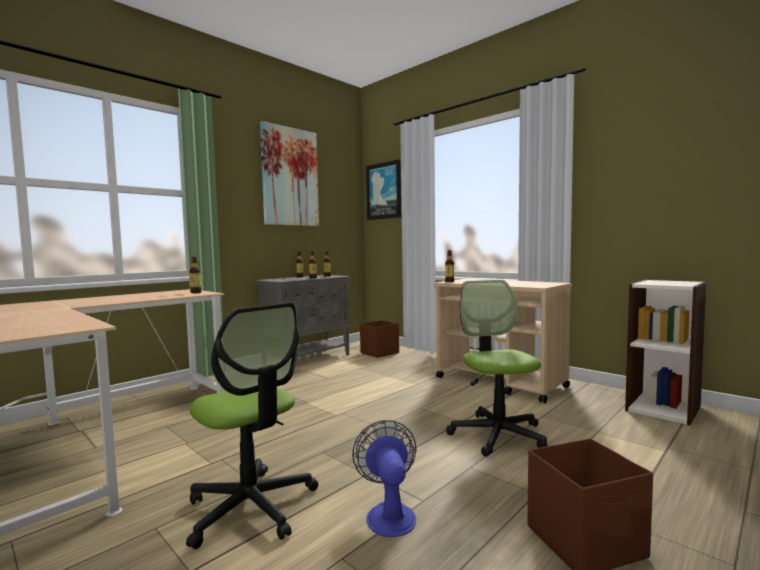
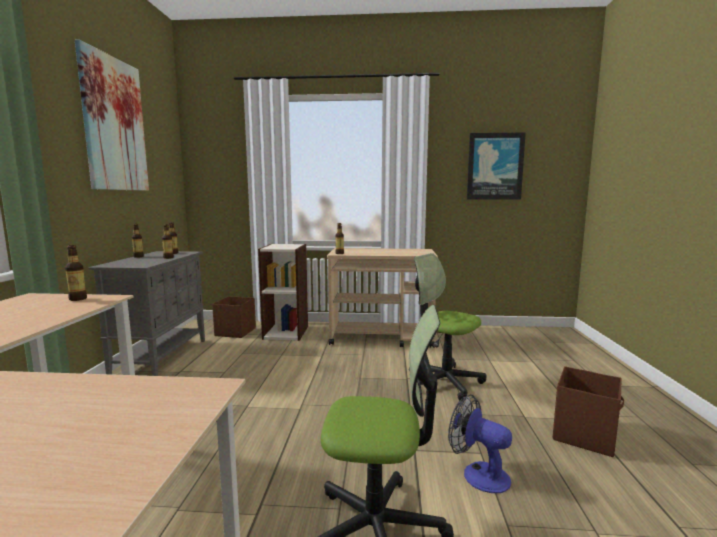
camera: 40 degrees left, 5 degrees up
(384, 191) = (215, 151): picture -> picture (495, 166)
(663, 408) = (494, 333): bookcase -> bookcase (286, 332)

